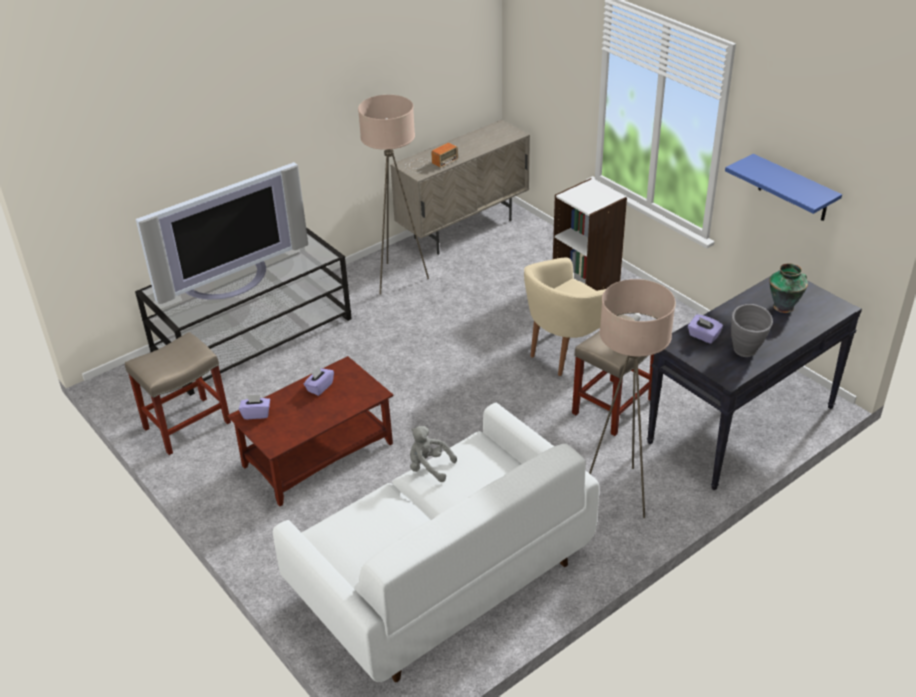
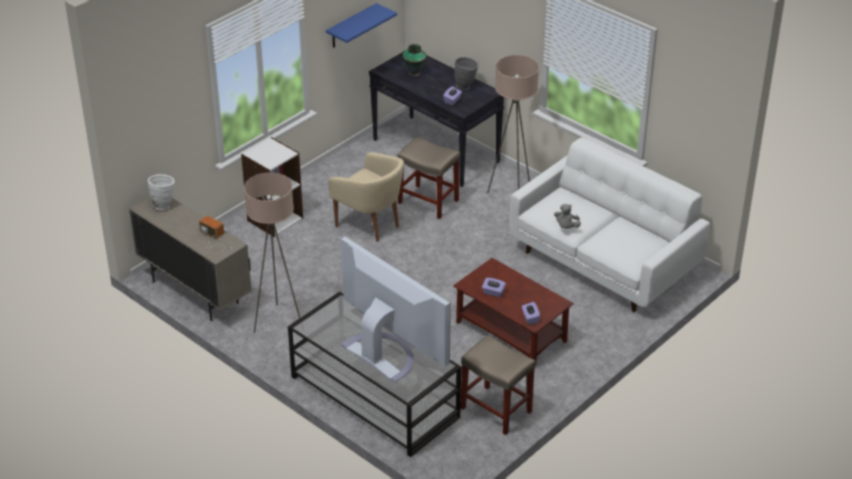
camera: 100 degrees left, 0 degrees up
(502, 136) = (164, 204): none -> white vase

